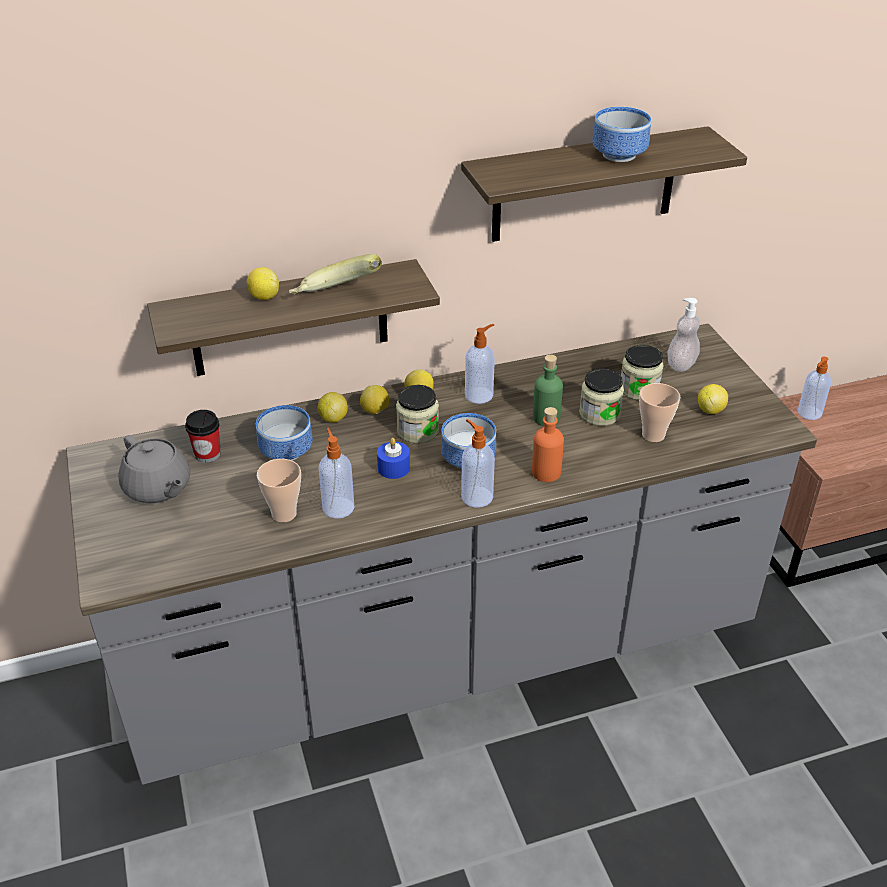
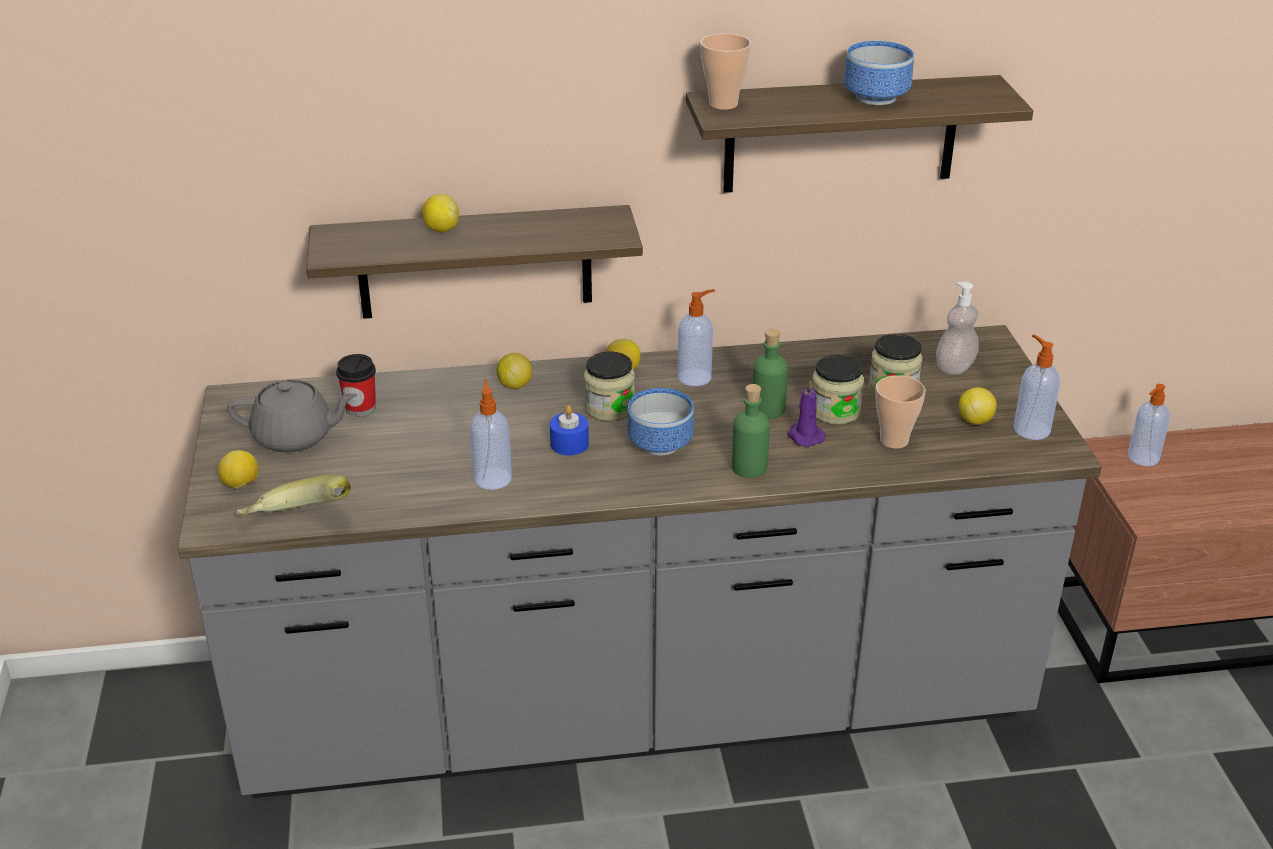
camera: 10 degrees right, 5 degrees down
(158, 488) = (295, 437): grey teapot -> grey teapot turned 60 degrees counterclockwise
(284, 514) = (429, 478): cup -> cup (723, 104)
(285, 452) = (448, 415): bowl -> none
(336, 298) = (522, 237): banana -> banana (297, 523)
(375, 411) = (566, 382): lemon -> lemon (241, 485)
(476, 496) = (657, 484): soap dispenser -> soap dispenser (1030, 429)
(546, 472) = (749, 467): orange bottle -> green bottle
(582, 439) = (804, 436): none -> purple candle

